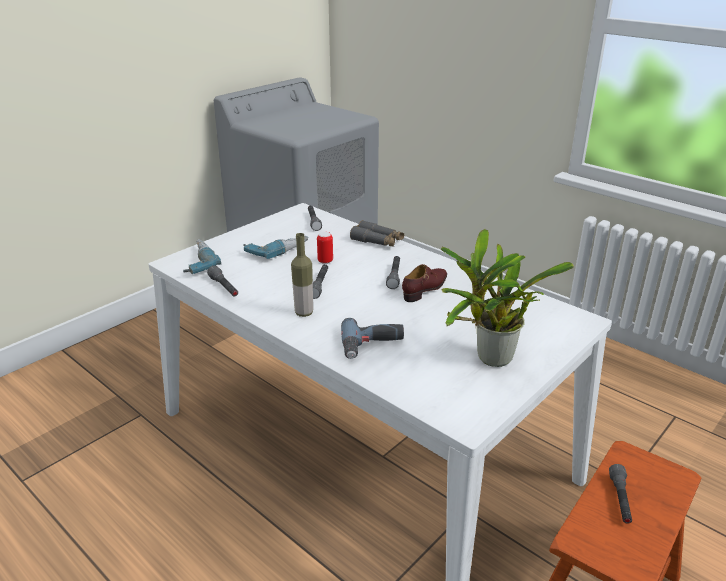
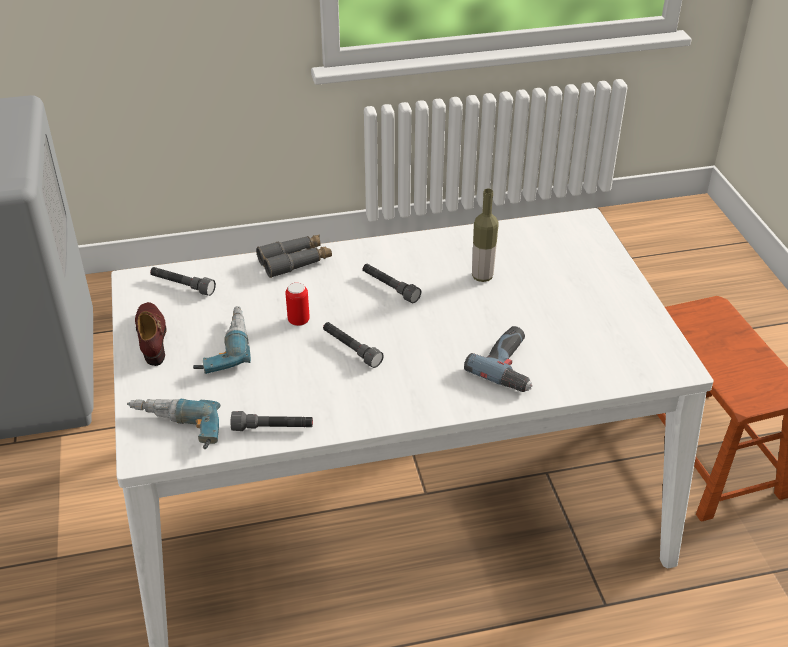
camera: 55 degrees left, 10 degrees up
(304, 313) = (400, 386): bottle -> bottle (482, 276)
(425, 289) = (438, 280): brown shoe -> brown shoe (152, 337)
(489, 360) = (598, 306): potted plant -> none
(620, 500) = (720, 352): grey flashlight -> none

